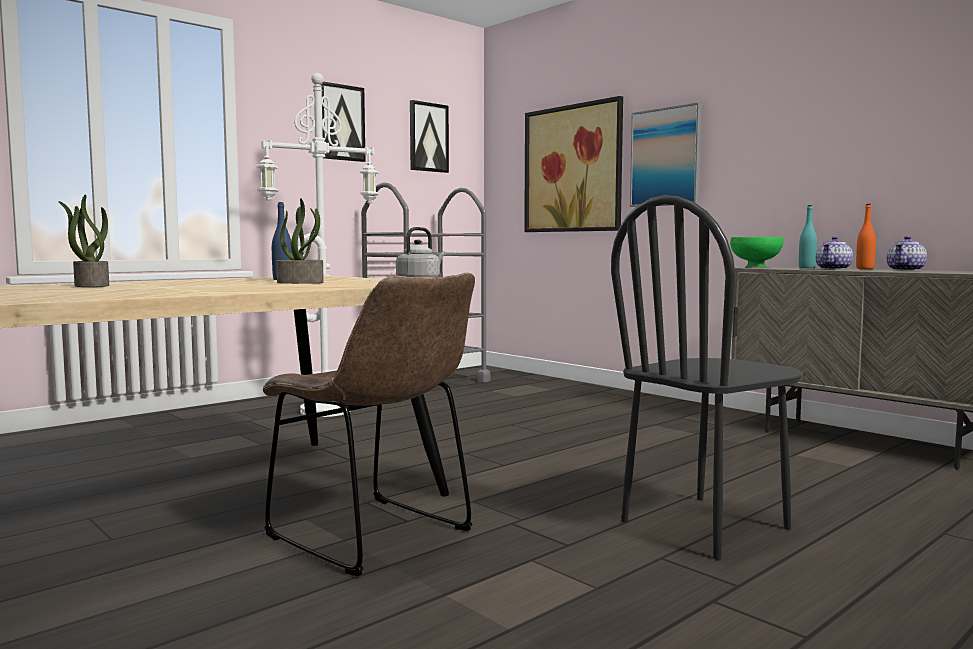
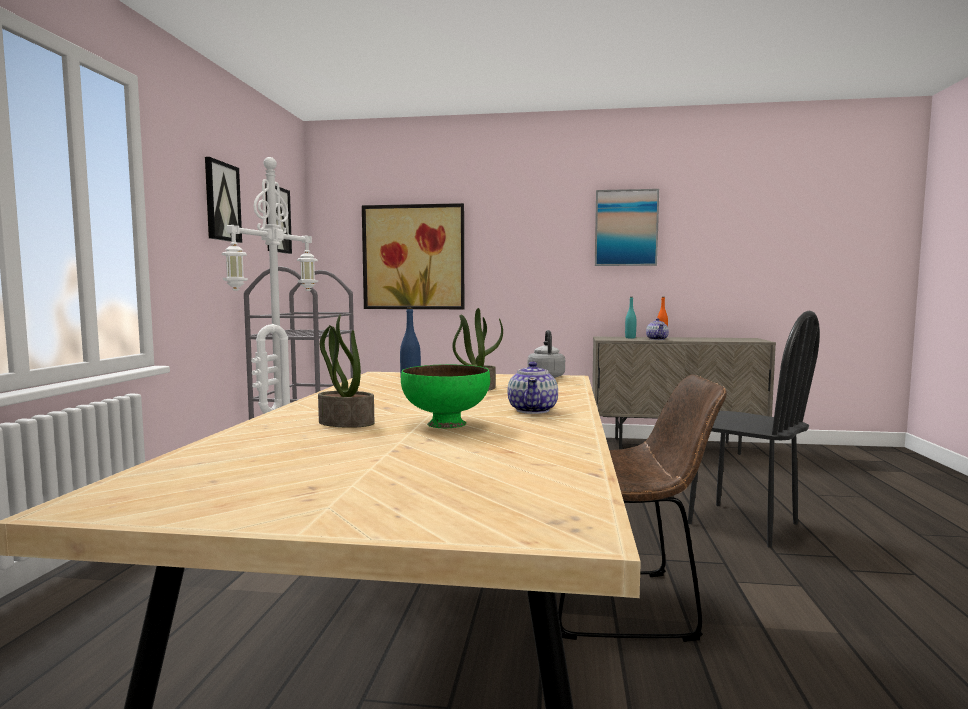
camera: 40 degrees left, 0 degrees up
(666, 157) = (504, 254): picture -> picture (626, 228)
(706, 525) = (742, 524): black chair -> black chair turned 60 degrees counterclockwise
(755, 267) = (605, 339): green bowl -> green bowl (446, 423)
(906, 270) = (695, 338): teapot -> teapot (533, 410)

